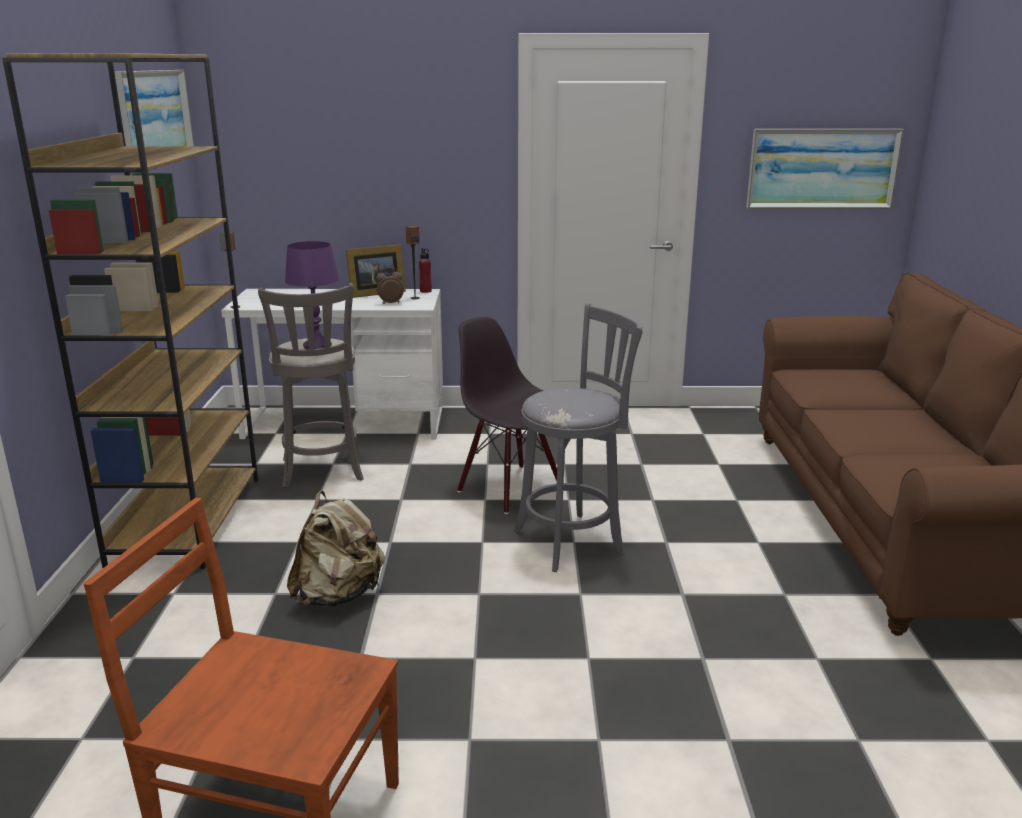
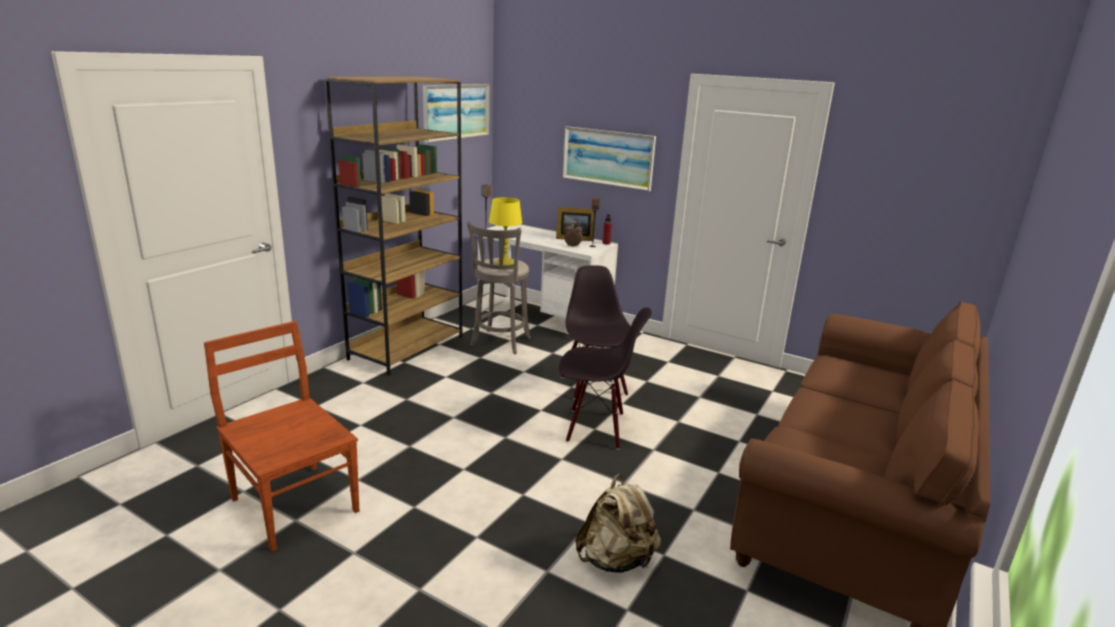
camera: 30 degrees right, 0 degrees up
(317, 346) = (504, 263): purple table lamp -> yellow table lamp
(338, 595) = (434, 411): beige backpack -> beige backpack (616, 560)
(574, 540) = (595, 428): grey stool -> black chair
(822, 168) = (922, 201): picture -> picture (608, 157)

